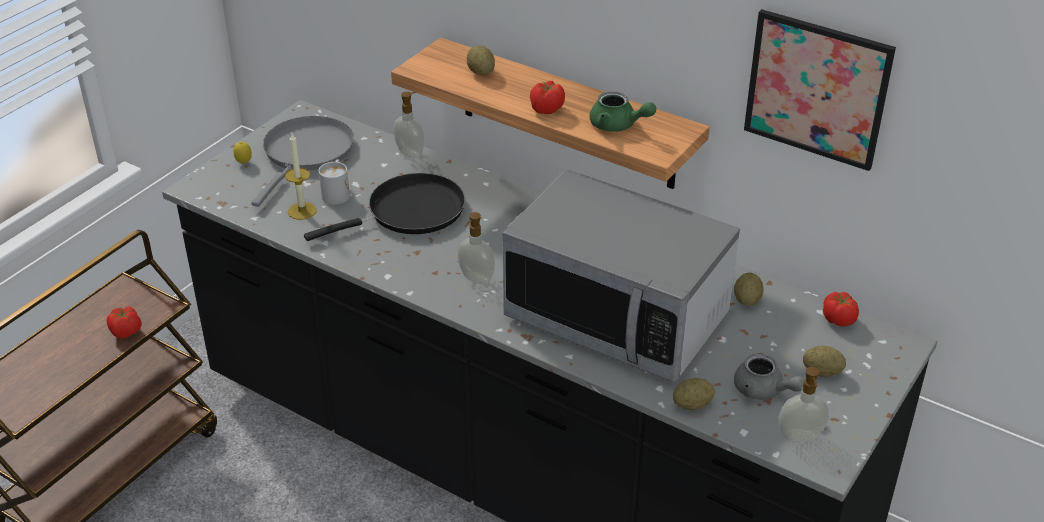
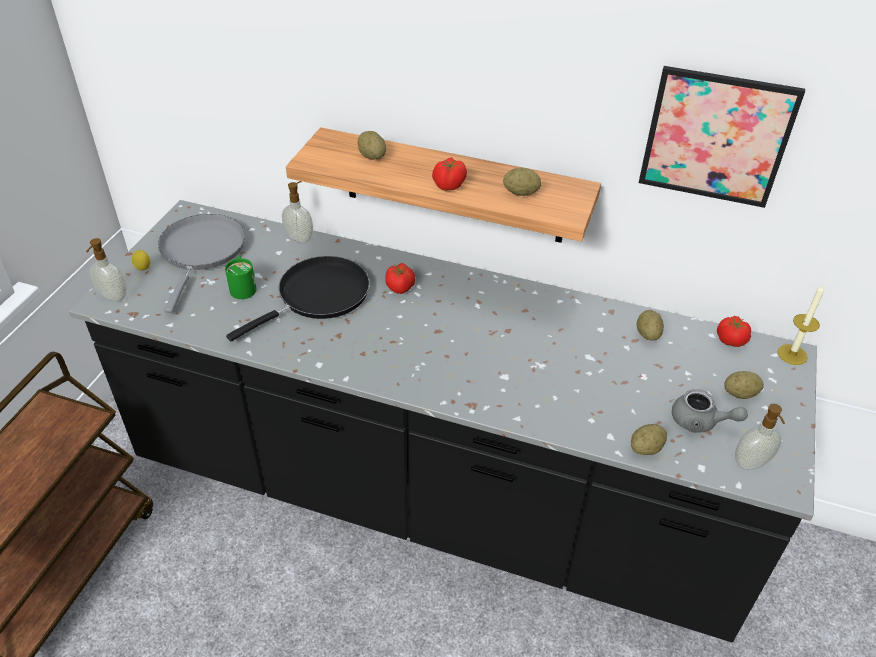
camera: 15 degrees left, 5 degrees up
(127, 332) = (59, 452): tomato -> tomato (400, 288)
(302, 211) = (215, 310): candle -> candle (792, 354)
(336, 192) = (243, 286): white mug -> green mug
(475, 279) = (402, 353): soap dispenser -> soap dispenser (113, 297)
(617, 317) = (544, 370): microwave -> none
(618, 126) = (521, 193): green teapot -> potato

